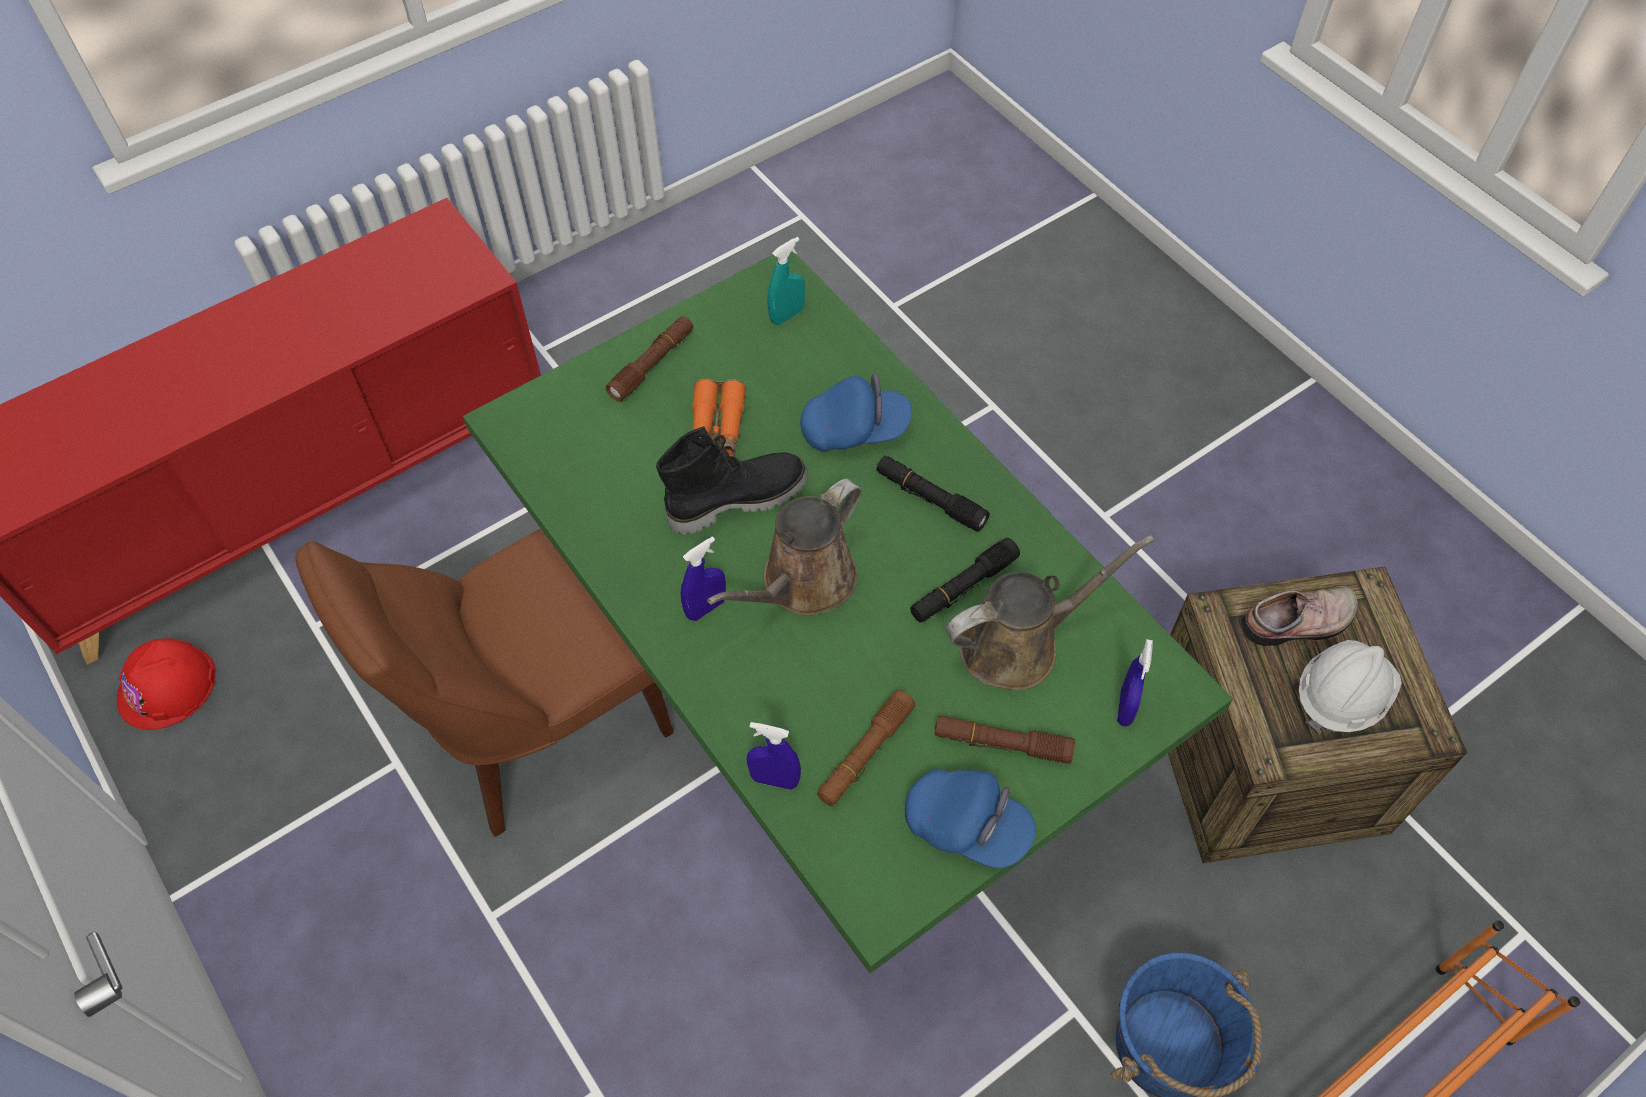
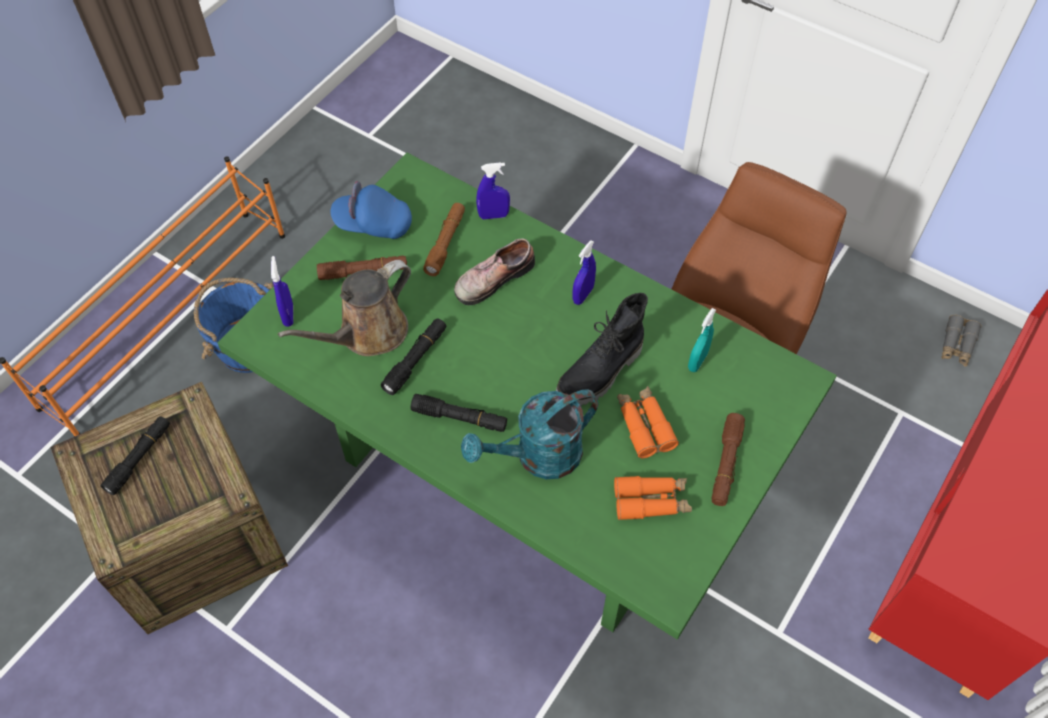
camera: 160 degrees right, 0 degrees up
(167, 687) = (957, 345): red hard hat -> grey binoculars
(753, 353) = (651, 501): none -> orange binoculars
(787, 315) = (642, 550): turquoise spray bottle -> turquoise spray bottle (697, 361)
(802, 583) = (527, 329): brown watering can -> none
(855, 430) = (538, 457): blue cap -> turquoise watering can
(1299, 624) = (169, 505): shoe -> shoe (492, 277)
(1340, 696) = (139, 458): white hard hat -> black flashlight

